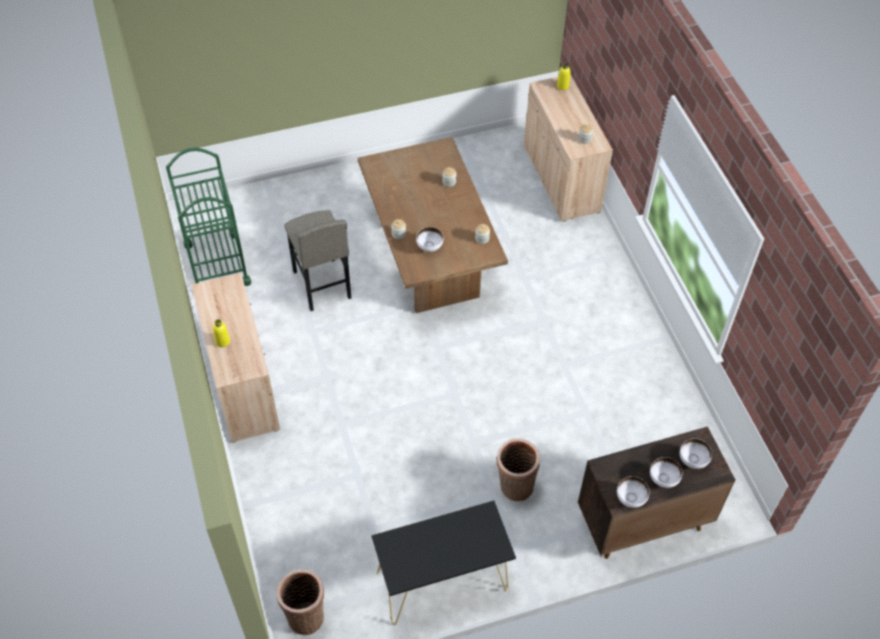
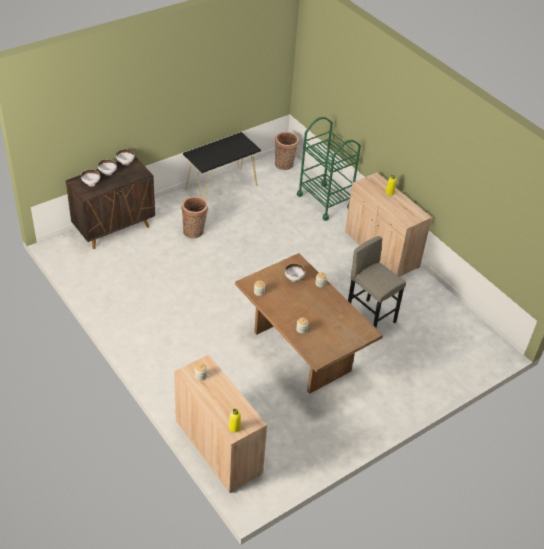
camera: 160 degrees right, 10 degrees down
(217, 264) = (451, 316): green cart -> green cart (324, 201)

